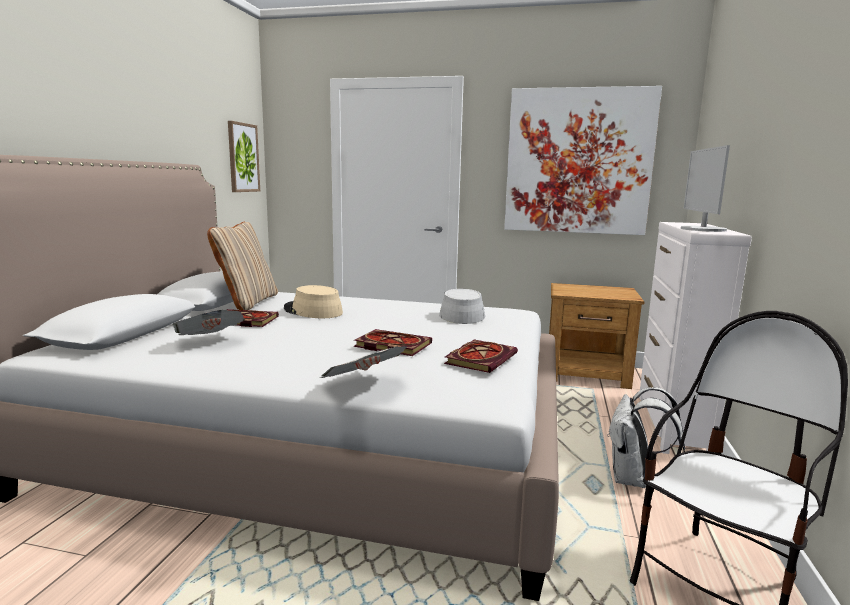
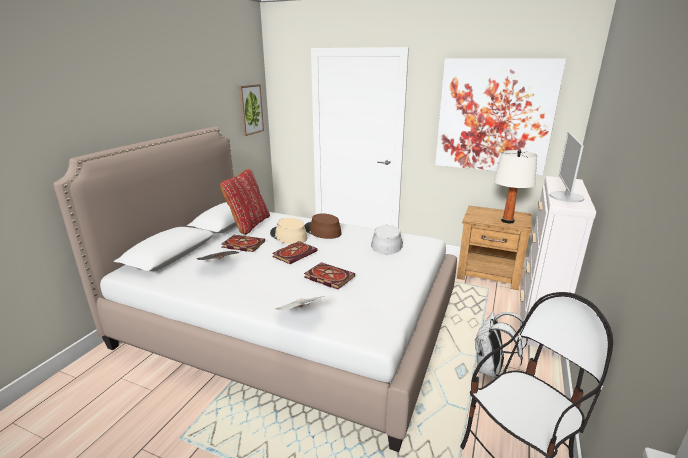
camera: 10 degrees right, 10 degrees up
(247, 302) = (249, 224): beige pillow -> red pillow
(362, 306) = (322, 231): none -> brown hat
(480, 358) = (382, 293): book -> book (295, 253)
(609, 294) = (507, 221): none -> white table lamp

